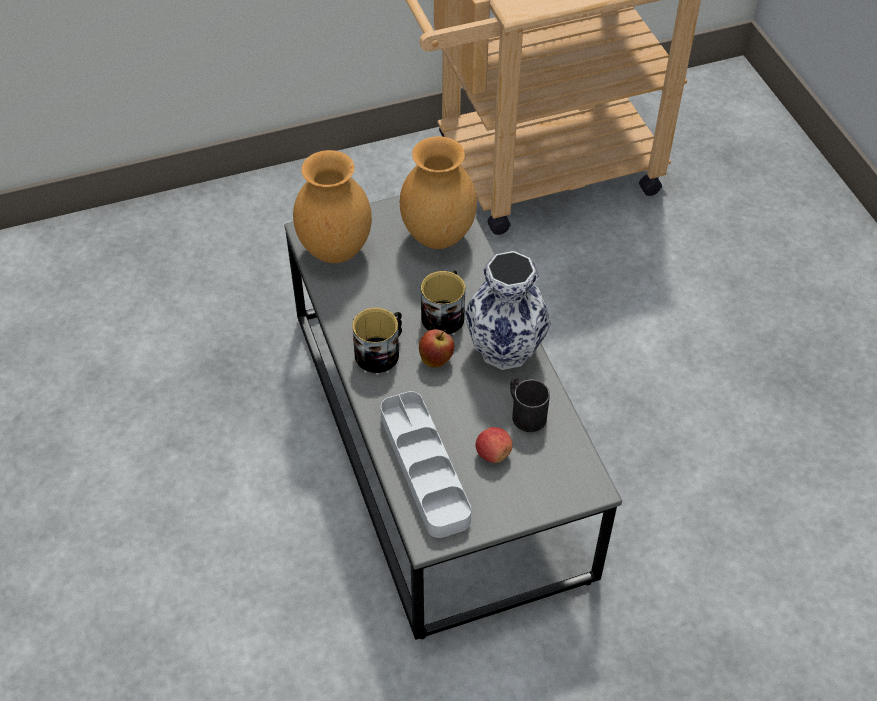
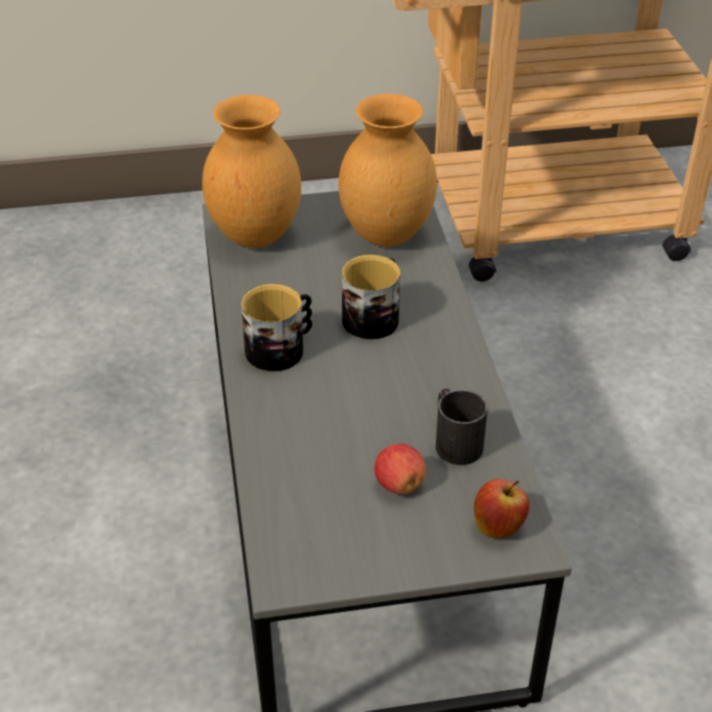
camera: 10 degrees right, 10 degrees down
(424, 468) = (301, 489): grey tray -> none
(436, 359) = (350, 365): apple -> apple (498, 527)
(503, 349) = (441, 364): vase -> none

